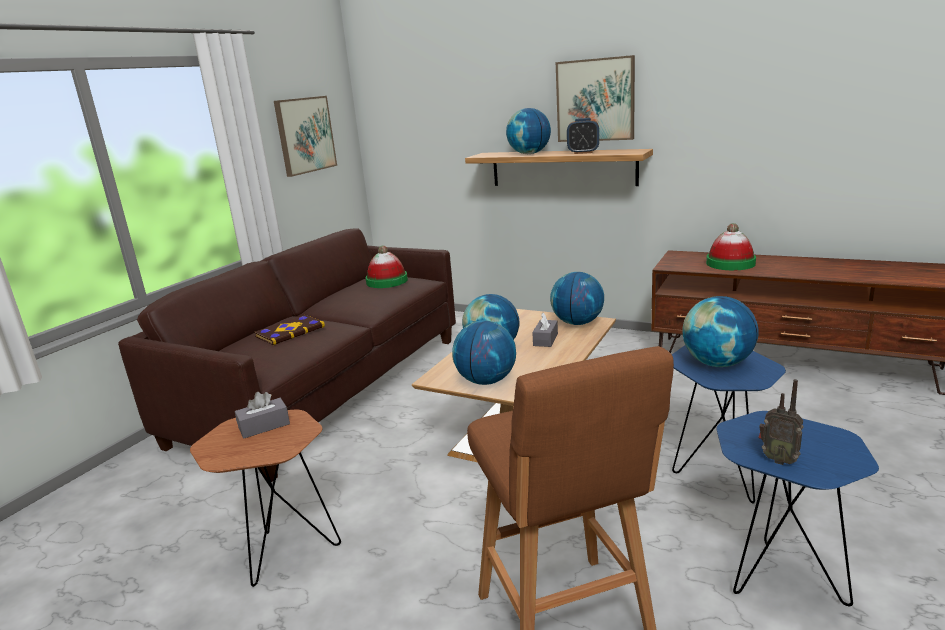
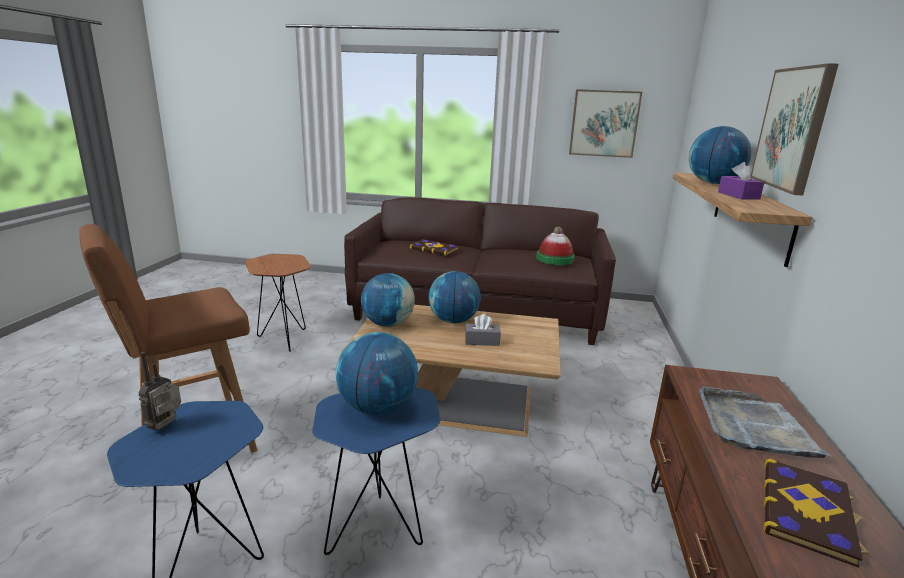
camera: 70 degrees right, 0 degrees up
(264, 426) = (290, 262): grey tissue box -> none
(577, 323) = (533, 354): globe -> none
(583, 152) = (738, 195): alarm clock -> purple tissue box
(730, 263) = (753, 426): hat -> grey tray
(806, 267) = (808, 512): none -> book

